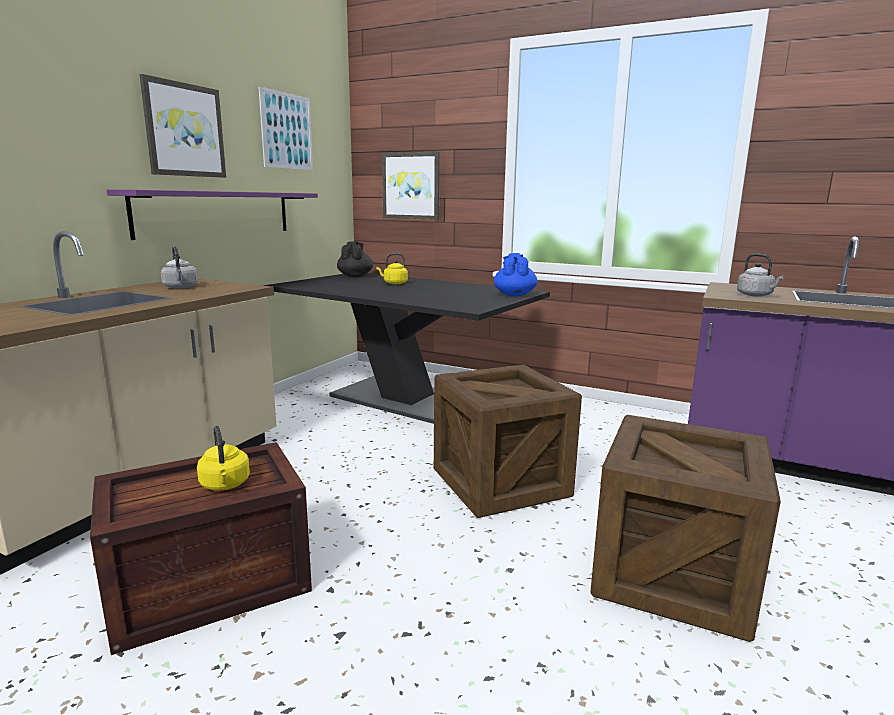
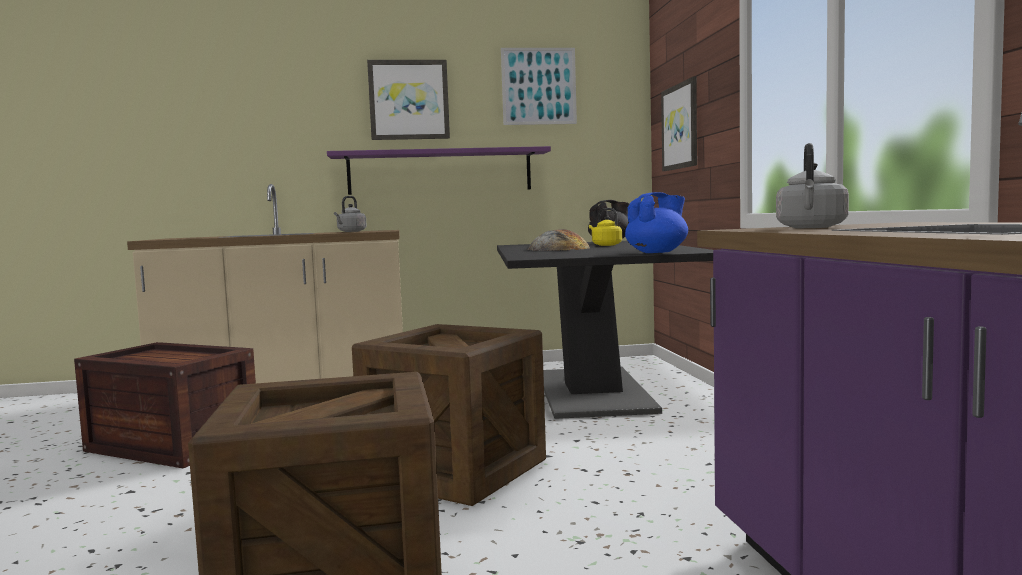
camera: 55 degrees right, 10 degrees down
(225, 485) = (171, 359): yellow kettle -> none
(393, 291) = (558, 249): none -> bread

